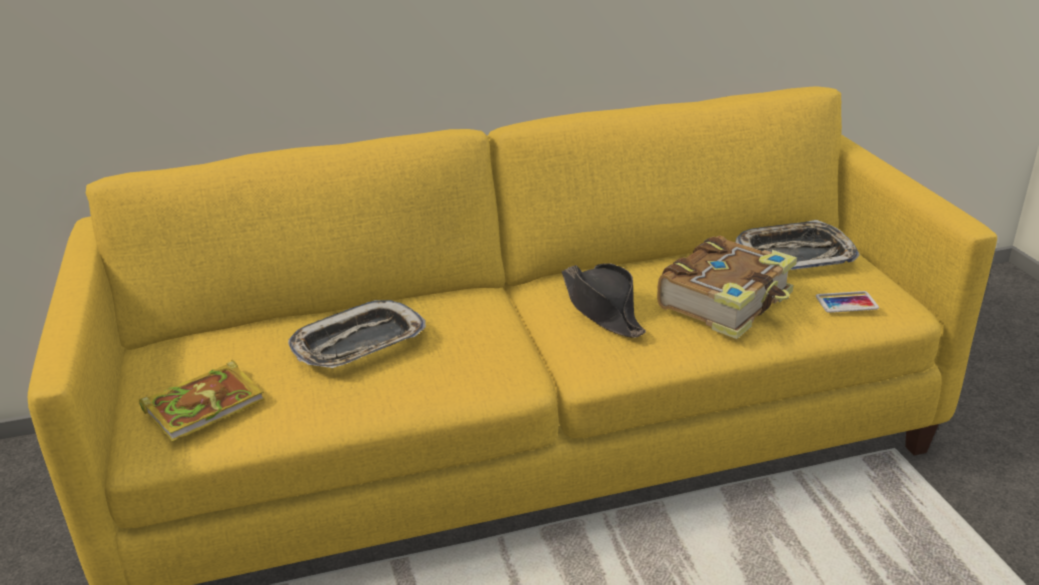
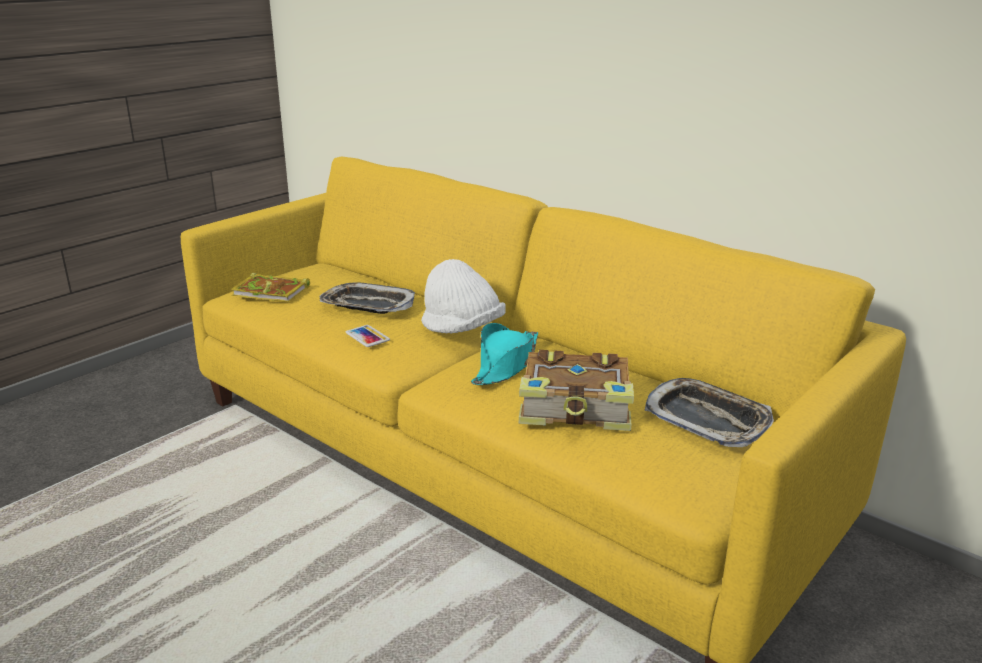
camera: 55 degrees right, 5 degrees down
(495, 306) = (462, 329): none -> white hat
(602, 309) = (506, 365): black hat -> turquoise hat
(846, 302) = (654, 464): phone -> phone (367, 336)

